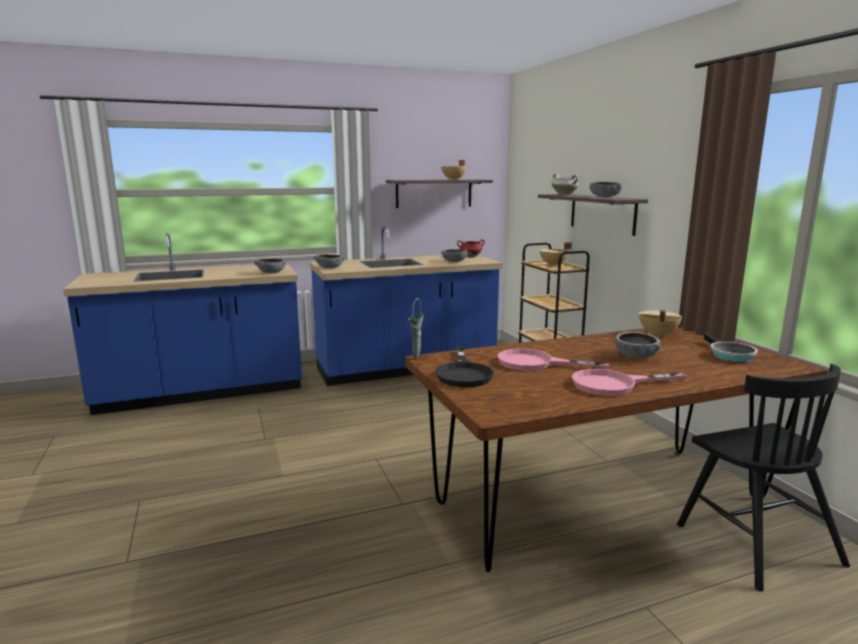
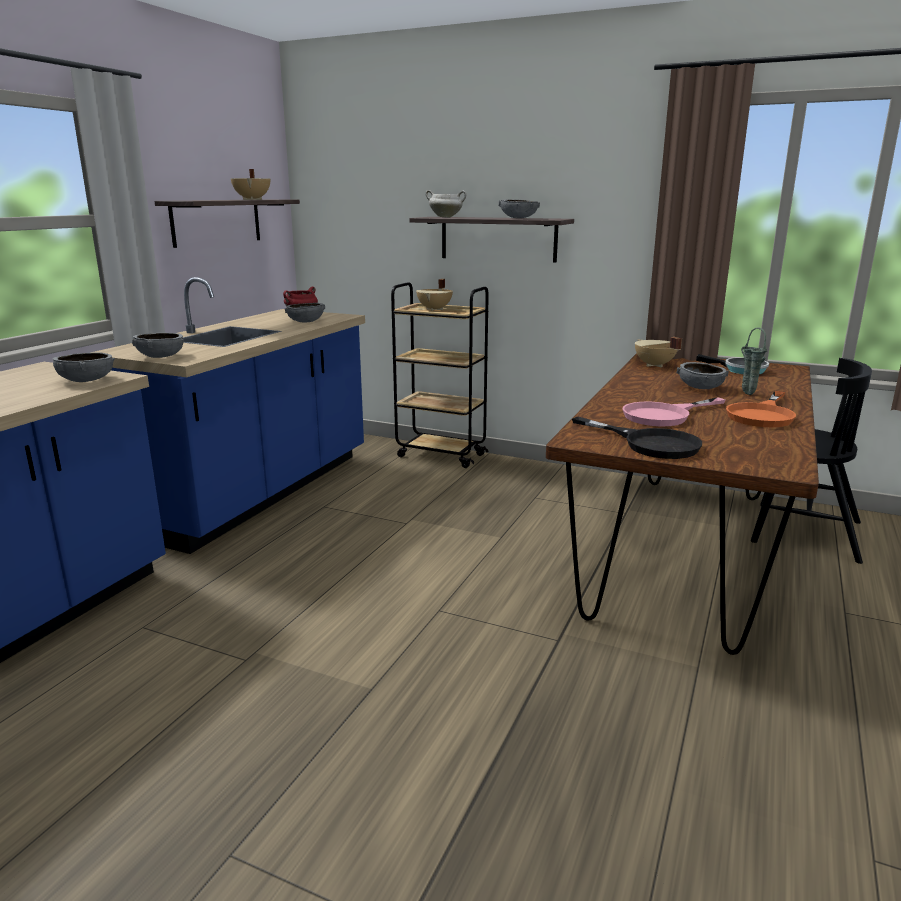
camera: 45 degrees left, 5 degrees up
(417, 357) = (562, 443): green vase -> green vase (746, 393)
(614, 384) = (762, 415): pink frying pan -> orange frying pan

